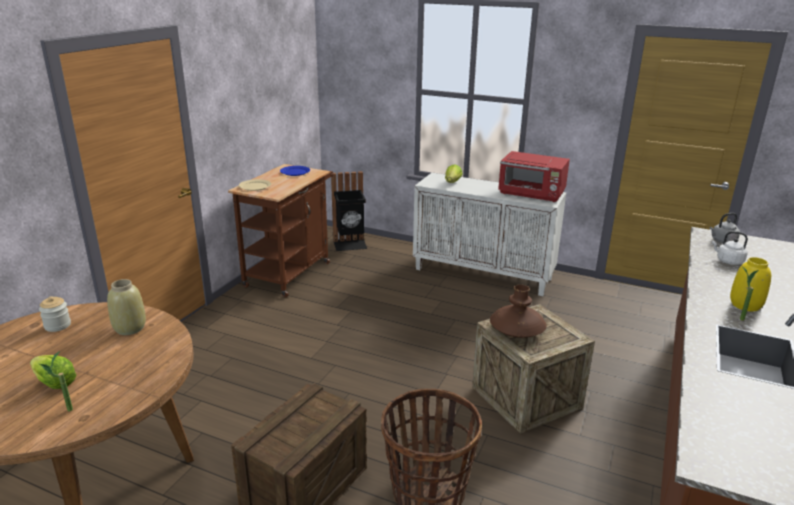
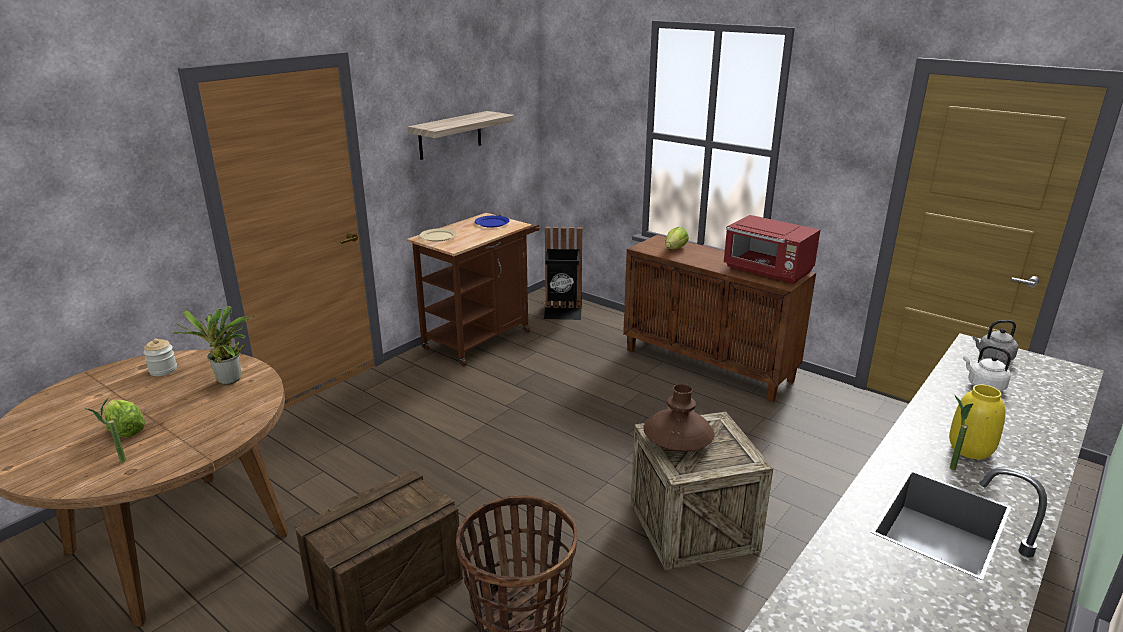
camera: 15 degrees right, 0 degrees up
(130, 328) = (228, 382): beige vase -> potted plant
(255, 97) = (450, 135): none -> shelf
(484, 274) = (709, 365): white cabinet -> brown cabinet

